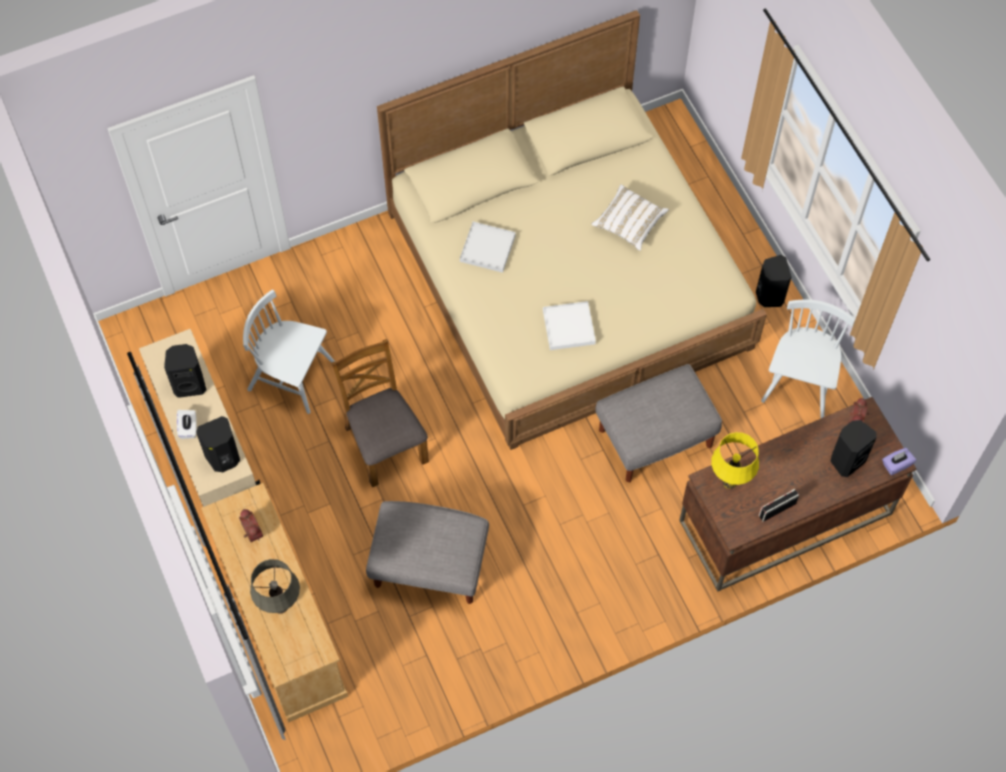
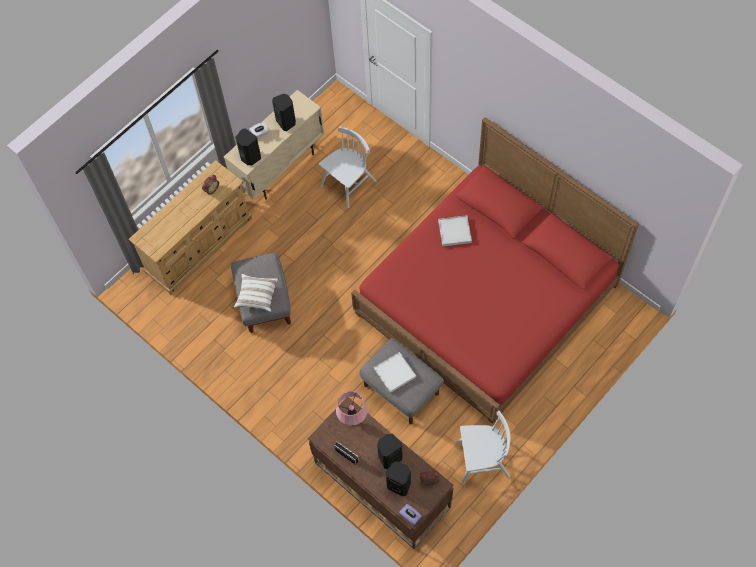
camera: 70 degrees right, 0 degrees up
(280, 606) = (174, 221): grey table lamp -> none
(292, 376) = (348, 184): white chair -> white chair turned 45 degrees clockwise
(384, 444) = (328, 248): brown chair -> none
(568, 279) = (486, 298): beige bed -> red bed
(569, 327) = (423, 296): white tray -> white tray (395, 373)
(629, 223) = (514, 301): white pillow -> white pillow (257, 296)
(729, 482) = (353, 421): yellow table lamp -> pink table lamp
(768, 296) = (536, 418): black speaker -> black speaker (389, 457)

